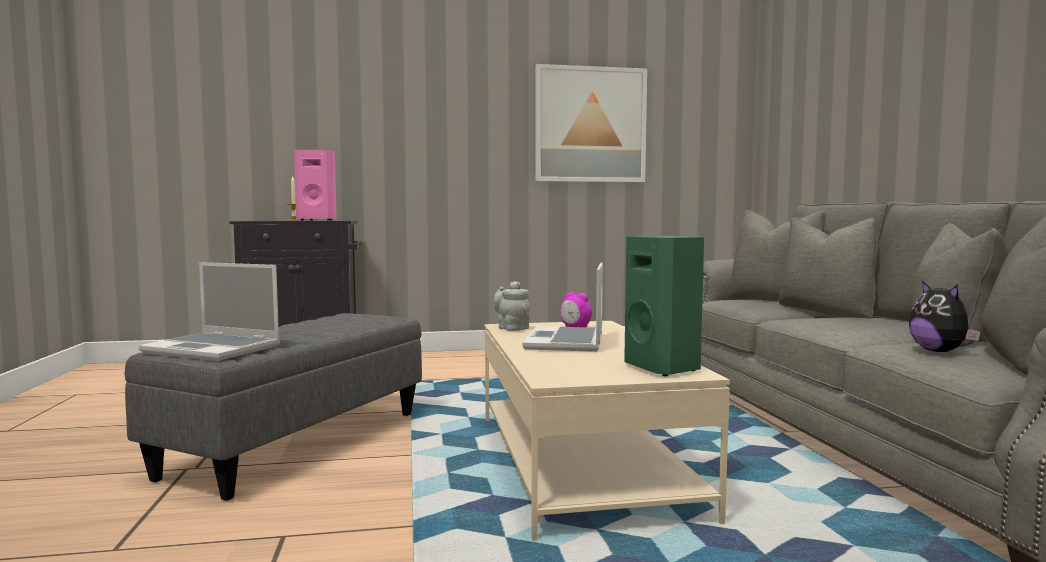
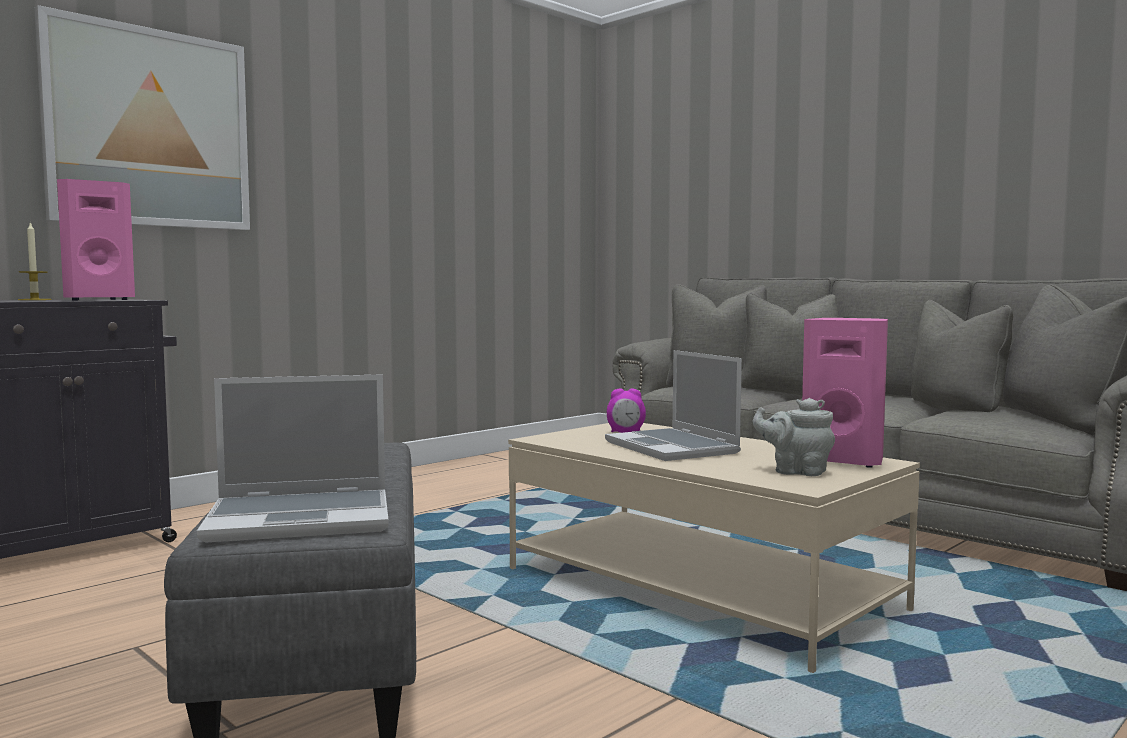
camera: 35 degrees left, 0 degrees up
(511, 328) = (560, 440): grey teapot -> grey teapot (796, 471)
(590, 125) = (437, 169): picture -> picture (149, 128)
(665, 368) = (845, 460): green speaker -> pink speaker
(939, 351) = (989, 417): plush toy -> none

